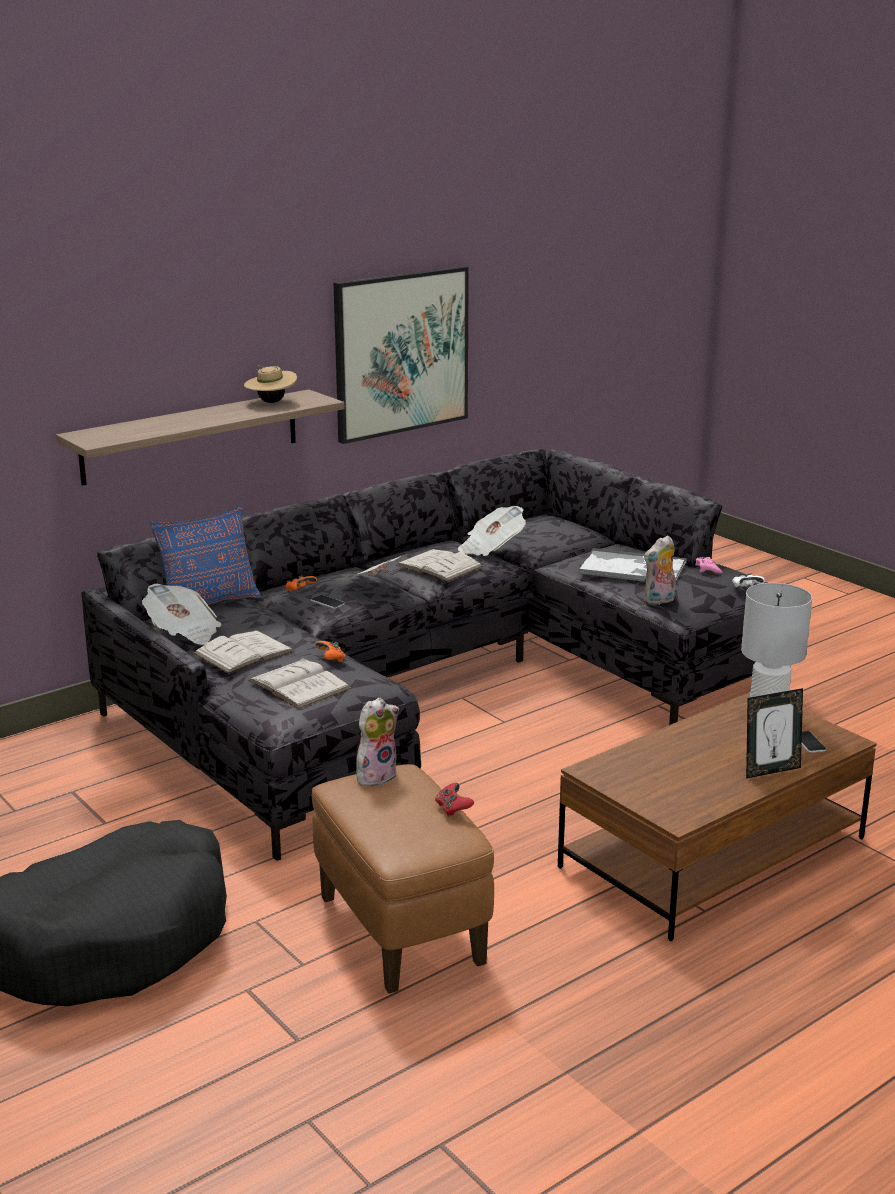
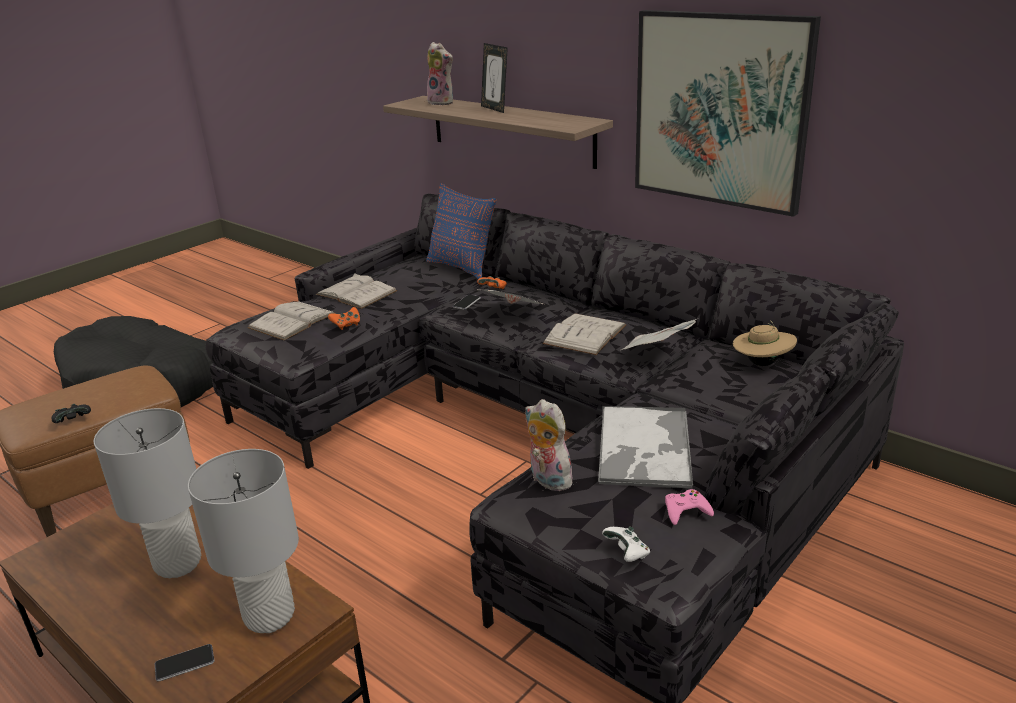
camera: 80 degrees right, 5 degrees up
(183, 633) = (392, 268): newspaper -> none
(271, 402) = (552, 117): beige hat -> beige hat (762, 363)
(376, 775) = (146, 382): plush toy -> plush toy (443, 102)
(453, 809) = (73, 421): red game controller -> black game controller
(702, 751) = (179, 567): none -> grey table lamp
(770, 770) = (118, 627): picture frame -> picture frame (495, 109)

